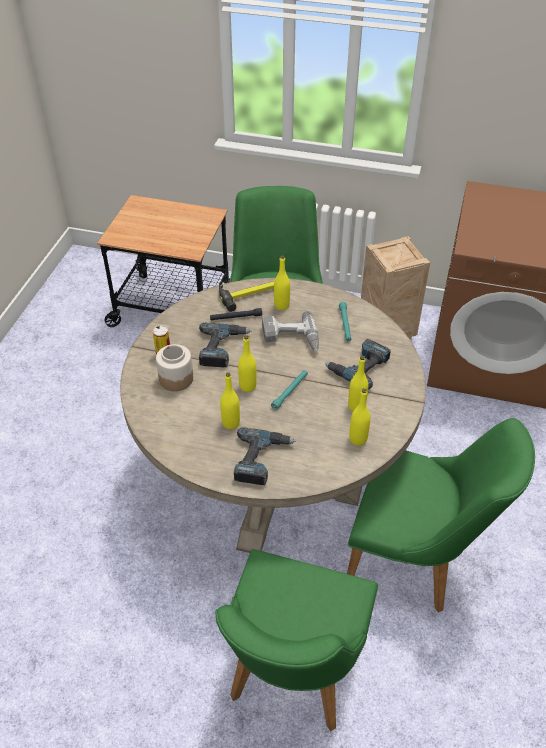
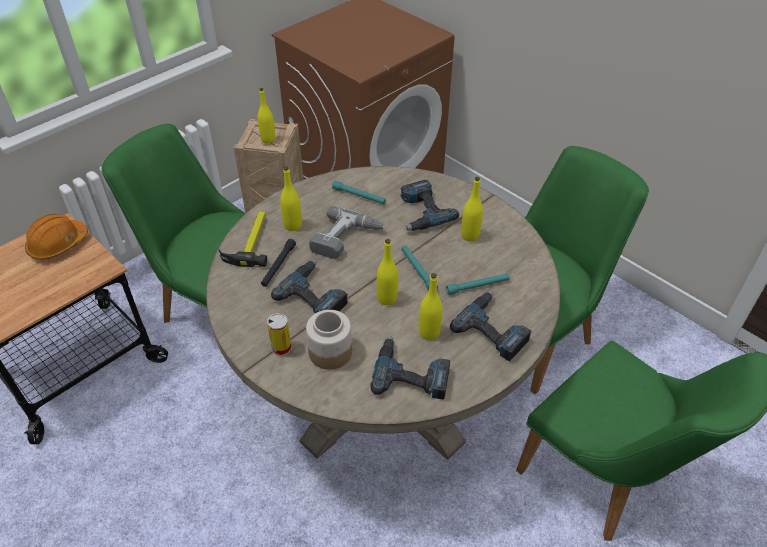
camera: 60 degrees left, 0 degrees up
(185, 428) = (411, 373): none -> power drill
(196, 222) = (58, 244): none -> orange hard hat
(301, 433) = (477, 286): none -> turquoise flashlight
(358, 439) = (510, 252): yellow bottle -> yellow bottle (268, 139)

